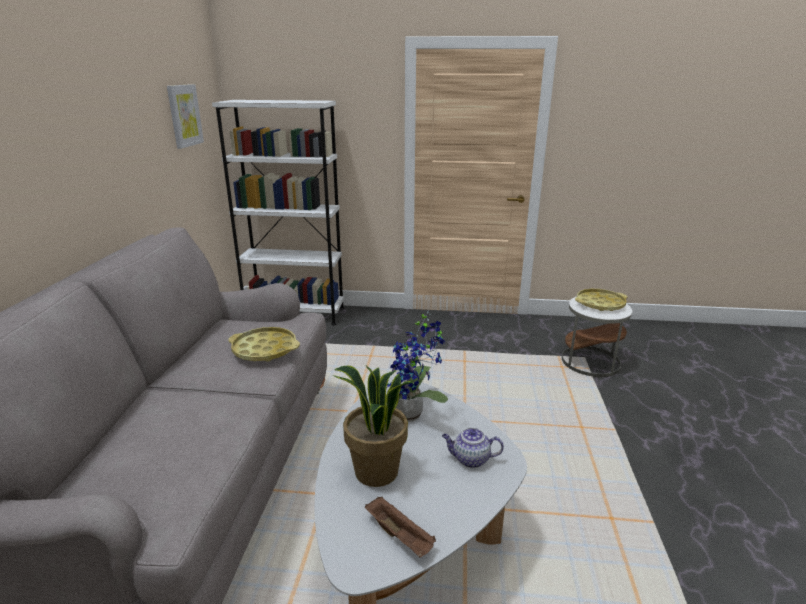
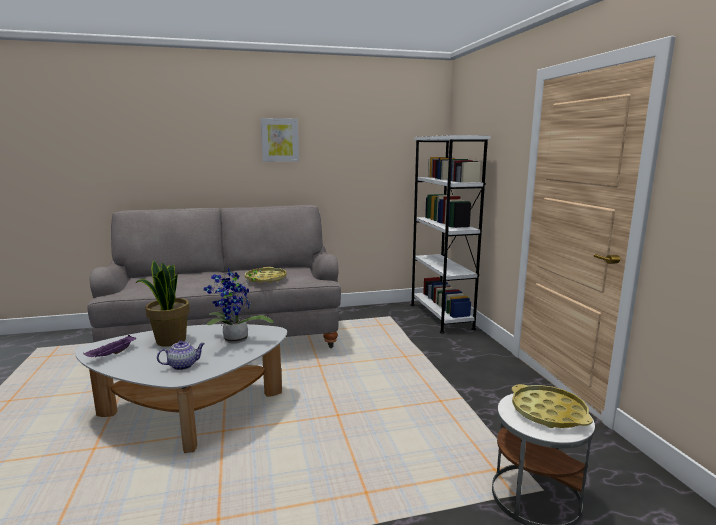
camera: 70 degrees right, 10 degrees down
(184, 115) = (389, 144): picture -> picture (280, 140)
(400, 536) = (112, 354): brown tray -> purple tray
(470, 459) = (183, 365): teapot -> teapot turned 75 degrees clockwise

